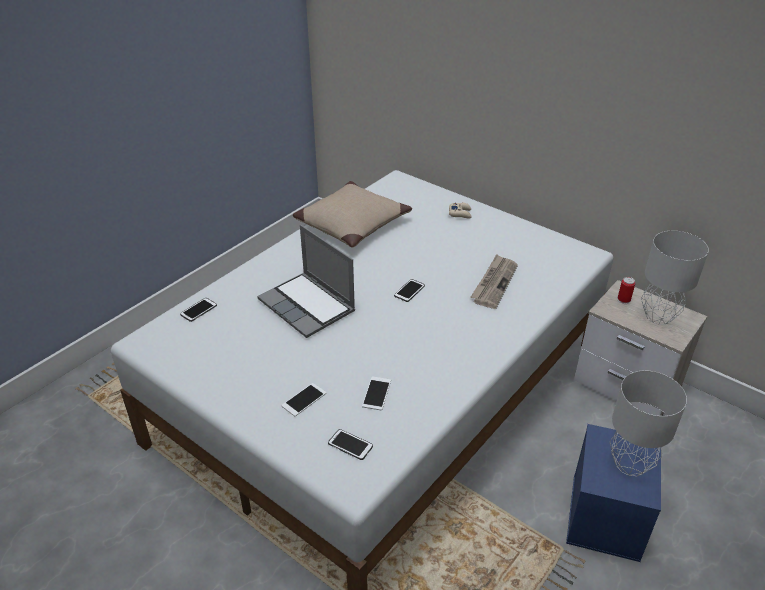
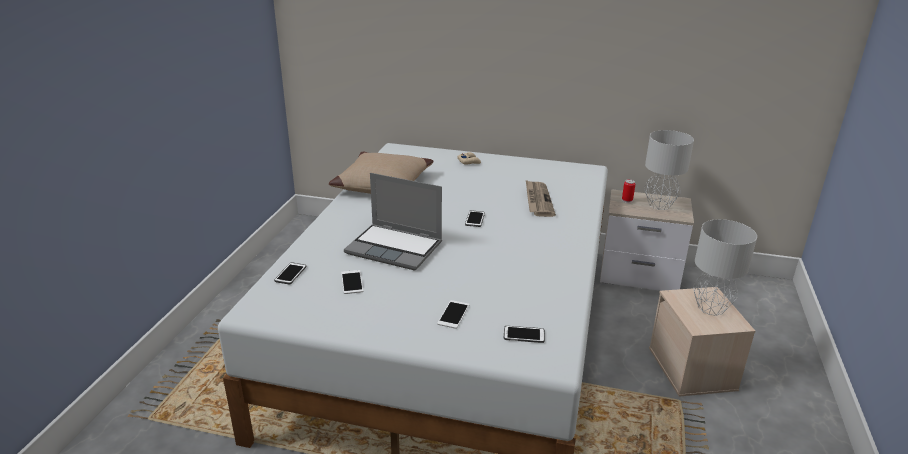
camera: 25 degrees left, 10 degrees down
(376, 393) = (512, 294): phone -> phone (352, 282)
(606, 518) = (693, 369): blue storage box -> beige storage box

